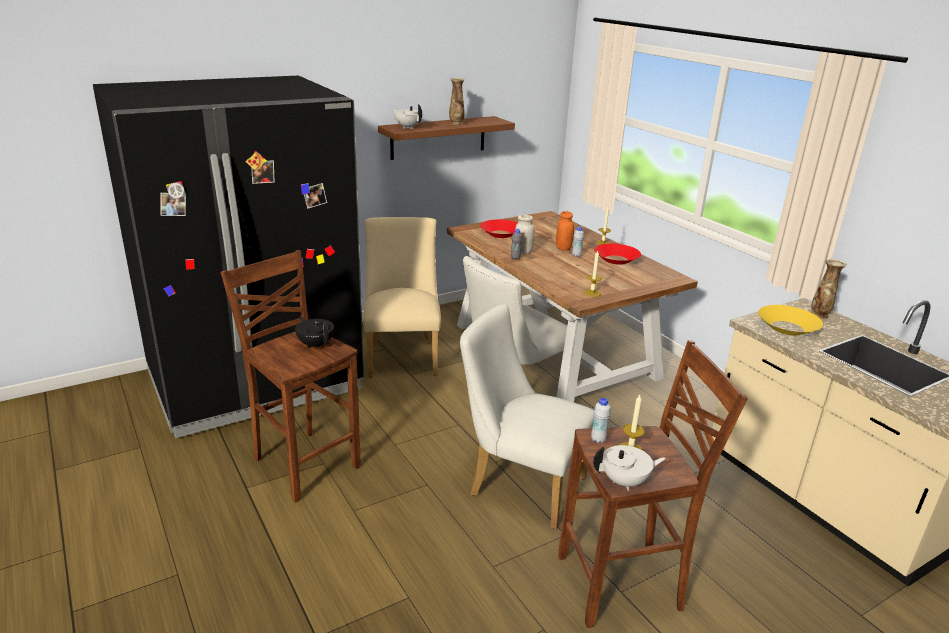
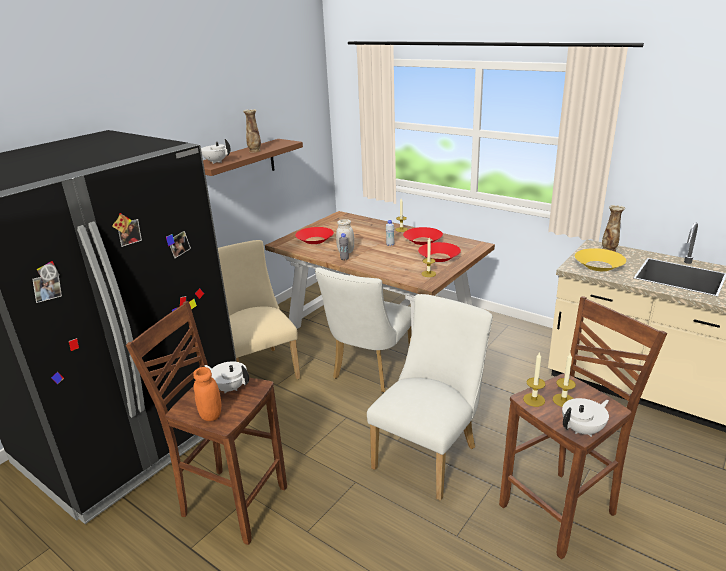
camera: 20 degrees left, 0 degrees up
(315, 344) = (230, 388): black teapot -> white teapot
(519, 484) = (430, 453): white chair -> white chair turned 120 degrees clockwise
(563, 248) = (375, 241): orange jar -> orange jar (211, 415)
(598, 439) = (534, 400): white bottle -> candle
(619, 280) = (439, 257): none -> red bowl

